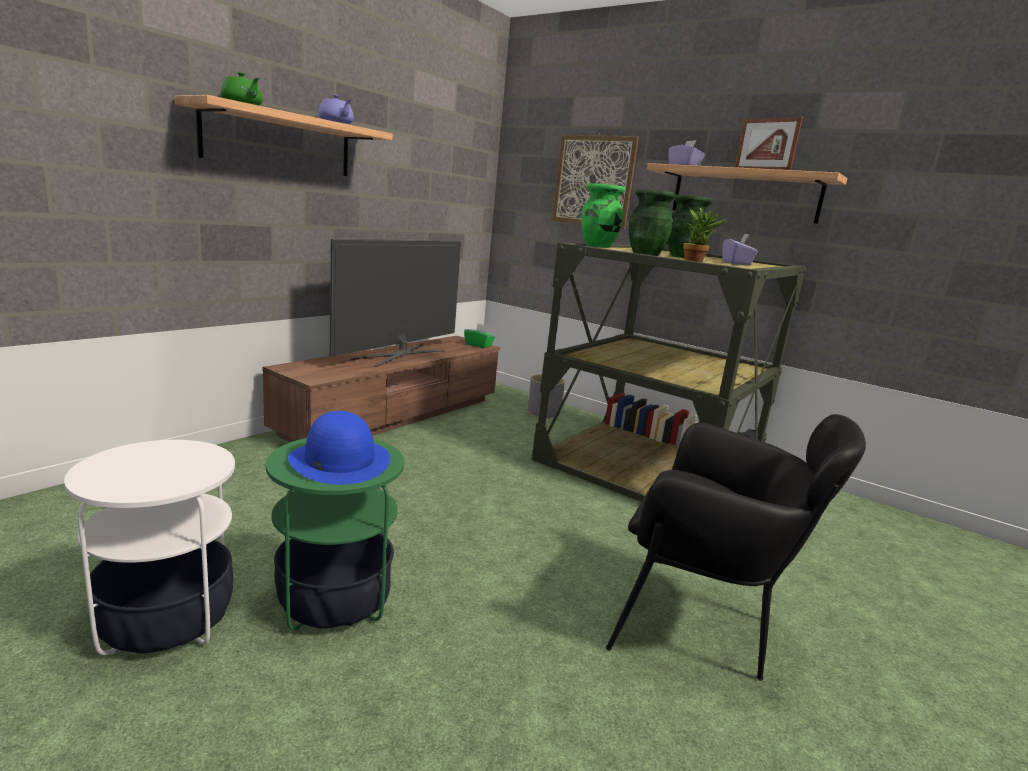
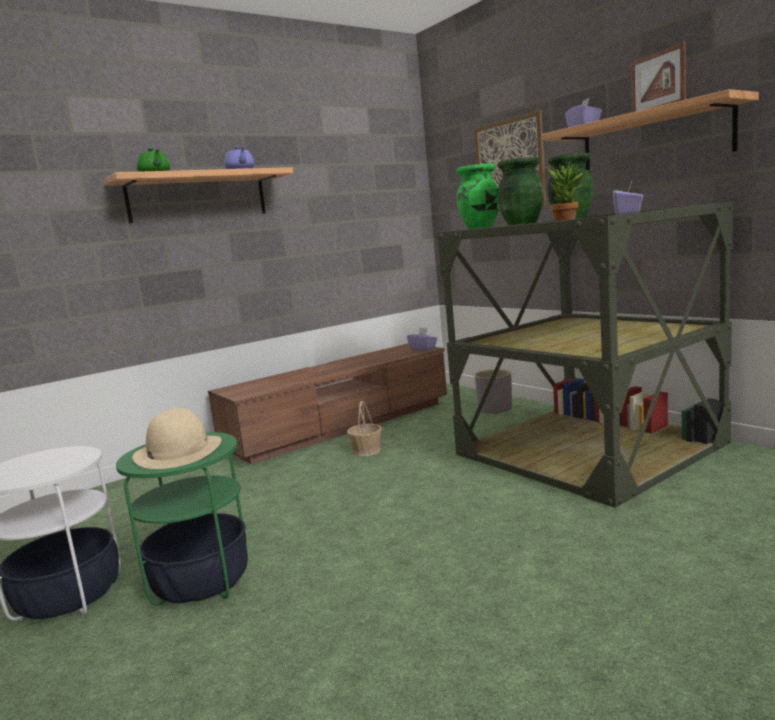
camera: 20 degrees right, 5 degrees down
(339, 460) = (178, 451): blue hat -> beige hat
(400, 354) = (337, 366): television -> none
(437, 448) = (366, 451): none -> basket
(478, 345) = (423, 349): green tissue box -> purple tissue box
(702, 626) = (554, 606): black armchair -> none

